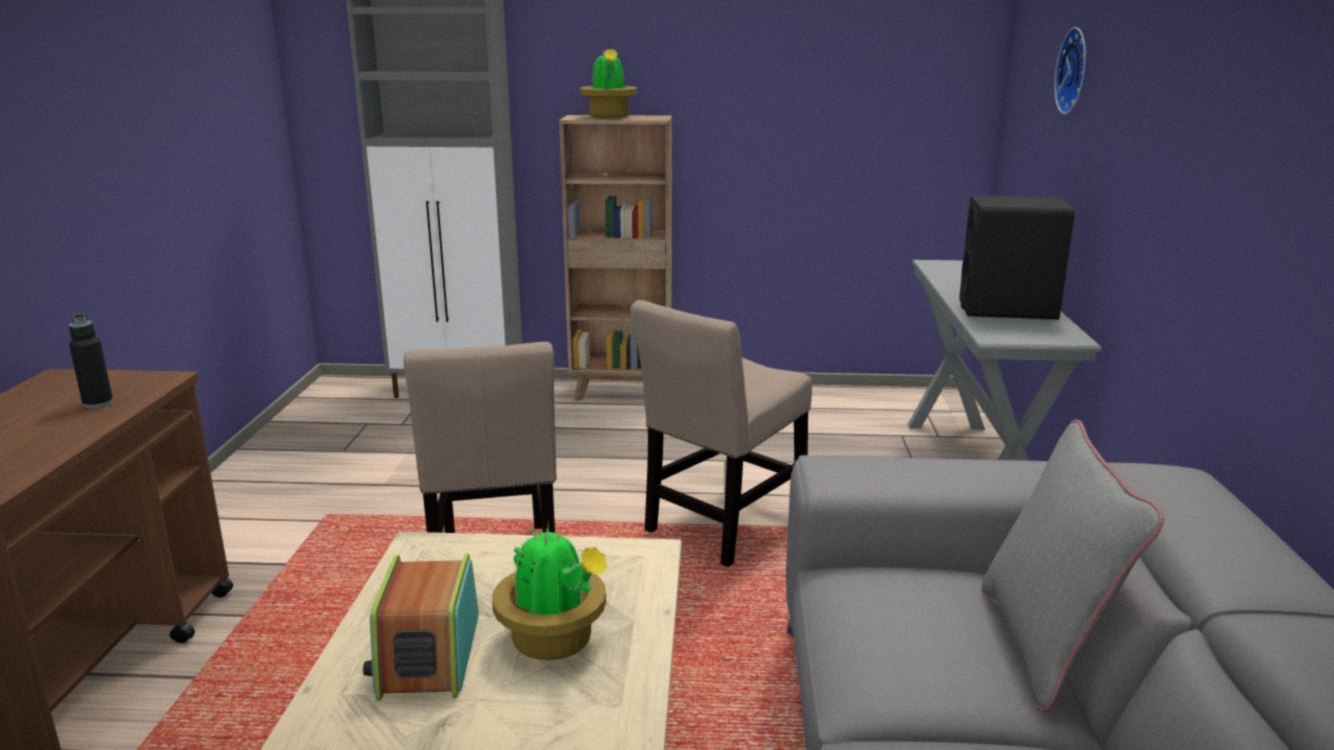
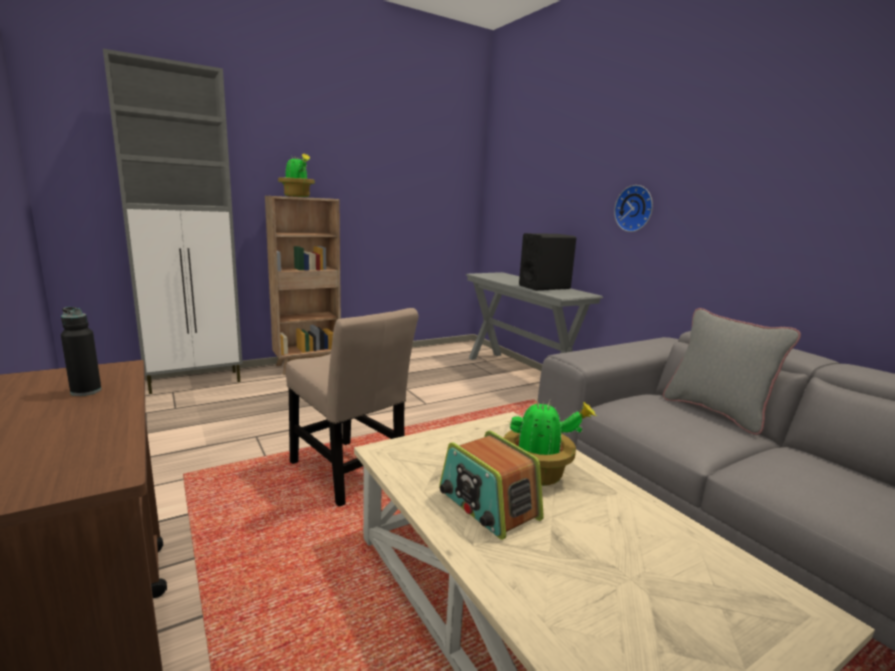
camera: 35 degrees left, 5 degrees down
(722, 526) = (444, 419): beige chair -> none
(1077, 71) = (554, 176): wall clock -> wall clock (635, 208)

